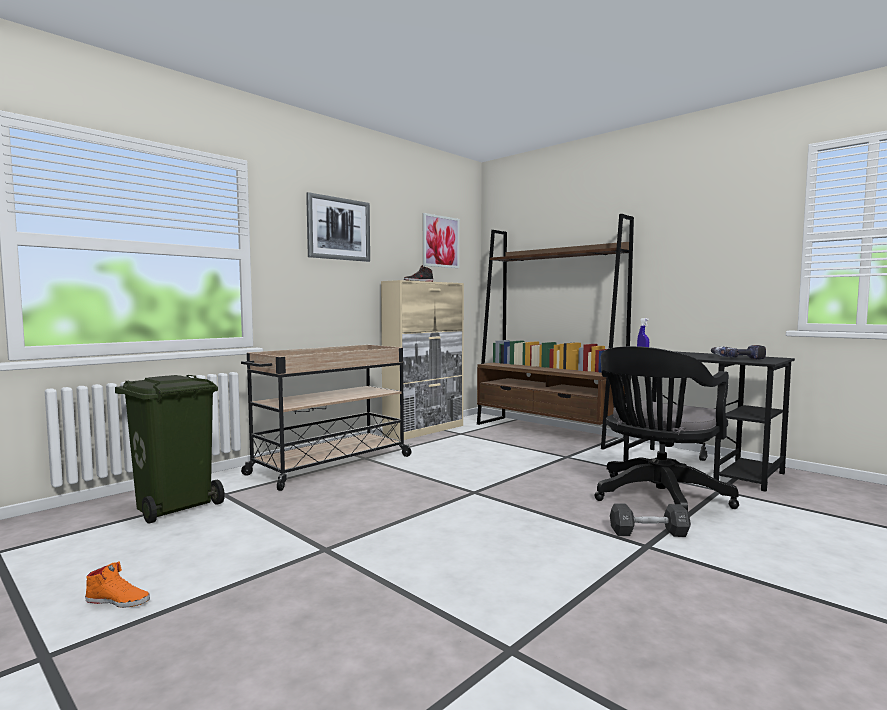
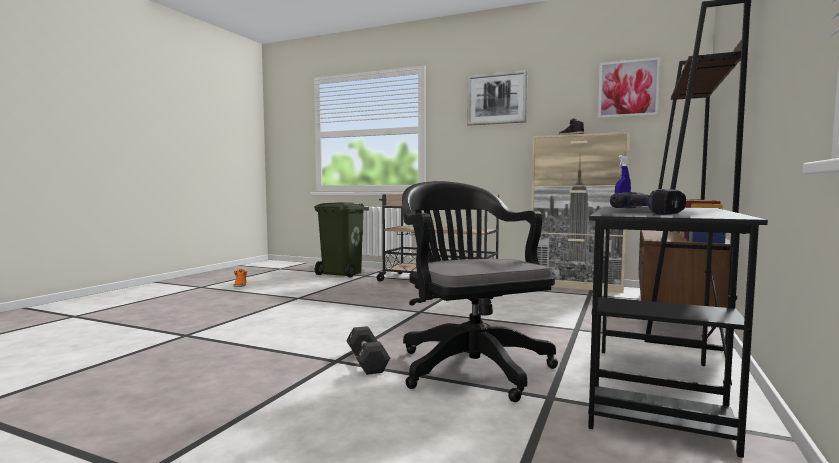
camera: 70 degrees right, 0 degrees up
(657, 499) = (469, 365): black office chair -> black office chair turned 45 degrees clockwise

